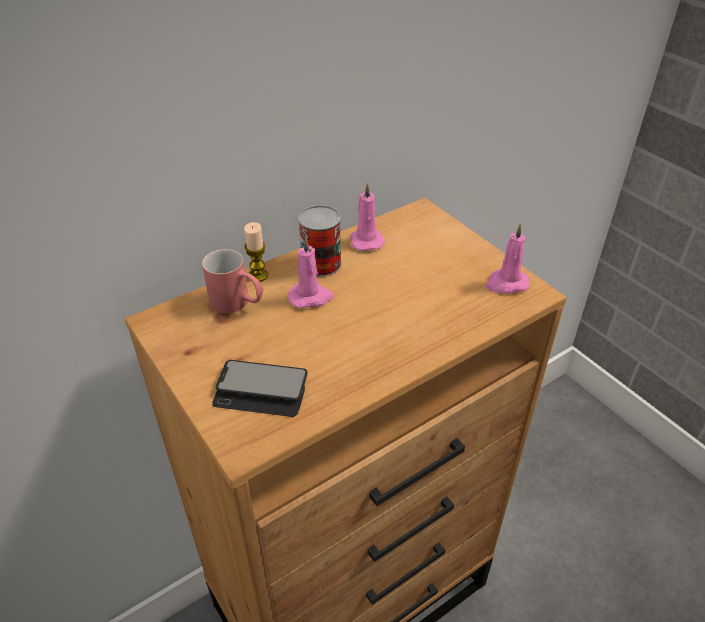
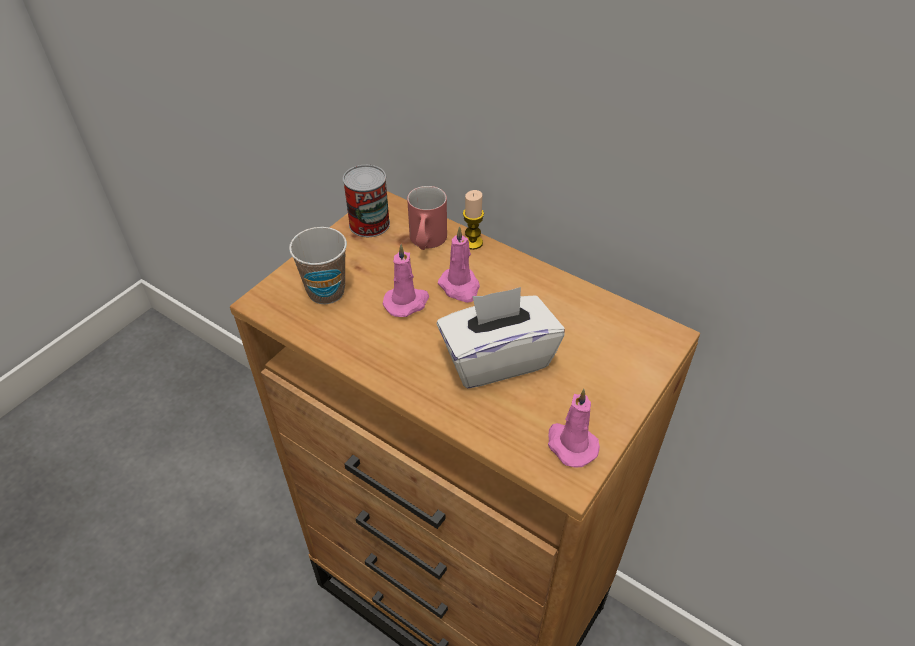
camera: 70 degrees right, 5 degrees up
(261, 390) = (326, 292): phone -> cup
(321, 263) = (515, 279): can -> can (369, 224)
(366, 240) = (576, 302): pink candle -> pink candle (407, 302)
(407, 298) = (497, 359): none -> white tissue box

